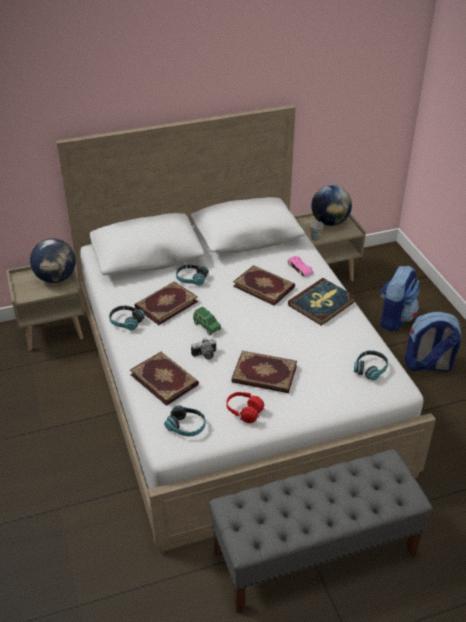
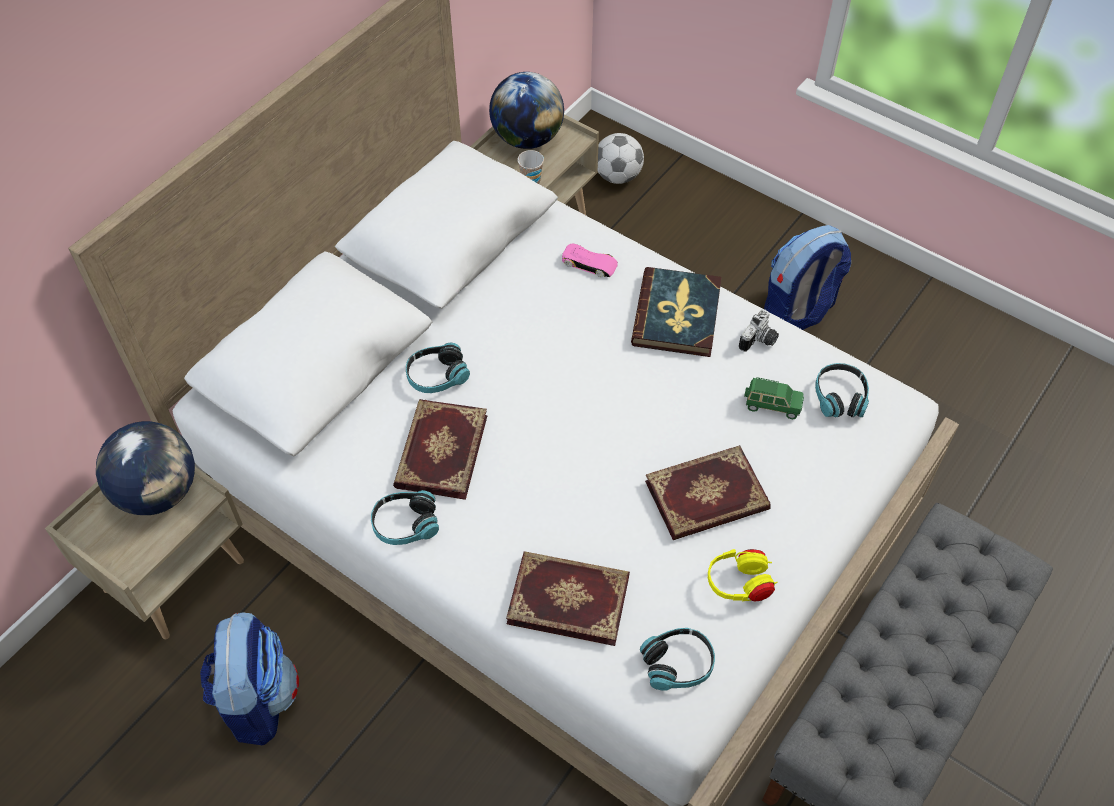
camera: 35 degrees left, 15 degrees up
(205, 355) = (590, 514): camera -> camera (760, 341)
(206, 326) = (543, 457): green toy car -> green toy car (771, 405)
(245, 413) = (739, 584): red headphones -> yellow headphones
(264, 286) = (565, 328): book -> none
(384, 272) = (618, 176): none -> football
(394, 318) = (694, 253): backpack -> backpack (257, 698)

